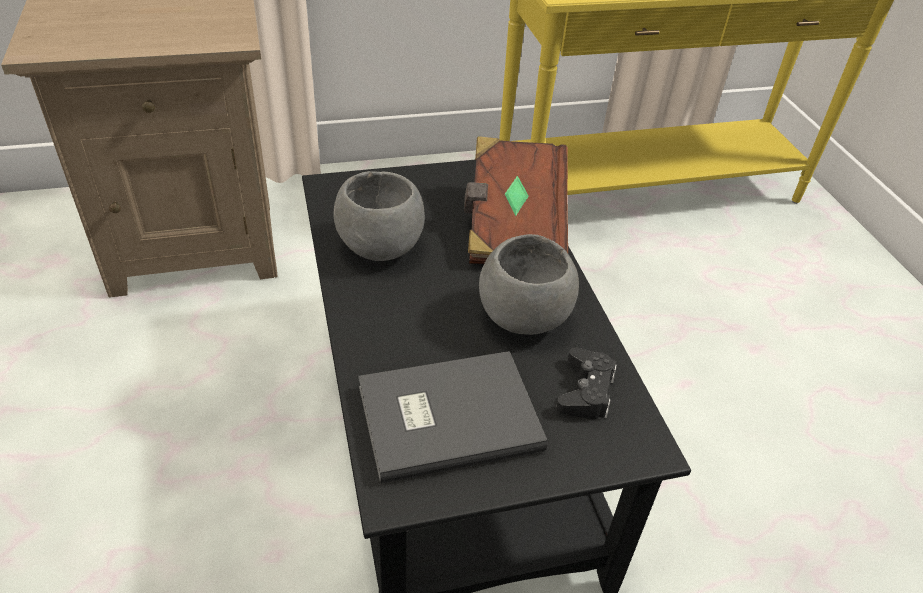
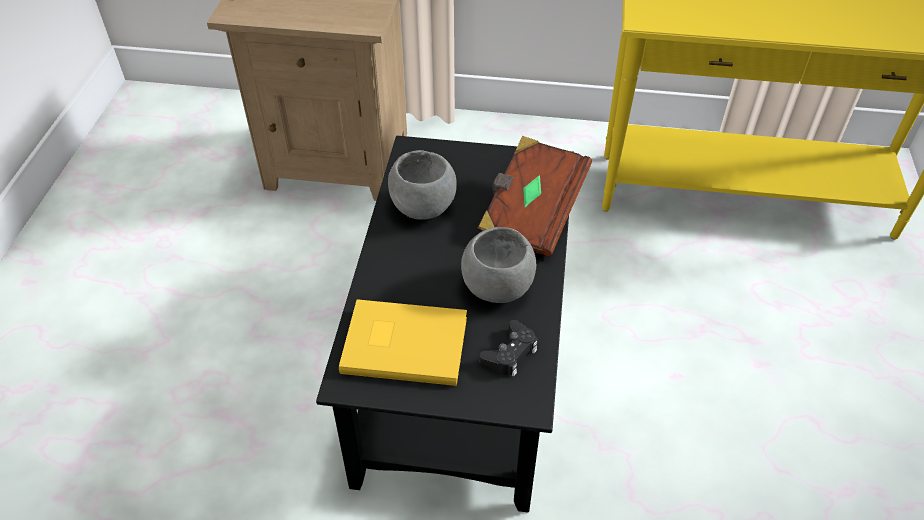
camera: 25 degrees right, 5 degrees up
(445, 415) = (403, 342): grey book -> yellow book

